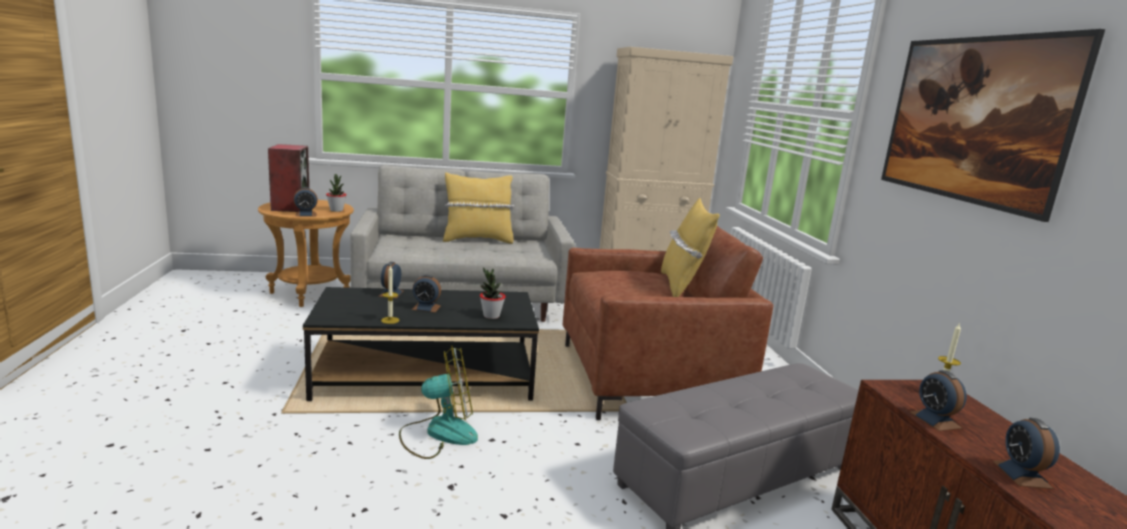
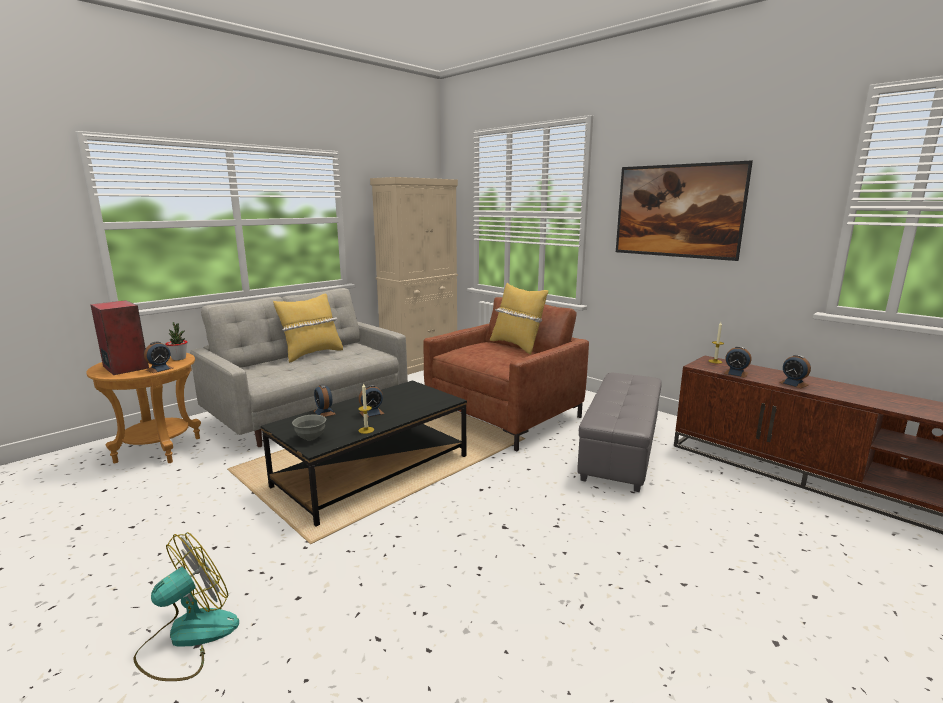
camera: 35 degrees left, 0 degrees up
(337, 310) = (310, 438): none -> grey bowl
(439, 433) = (445, 501): fan -> fan (188, 637)
(491, 316) = (424, 403): potted plant -> none

